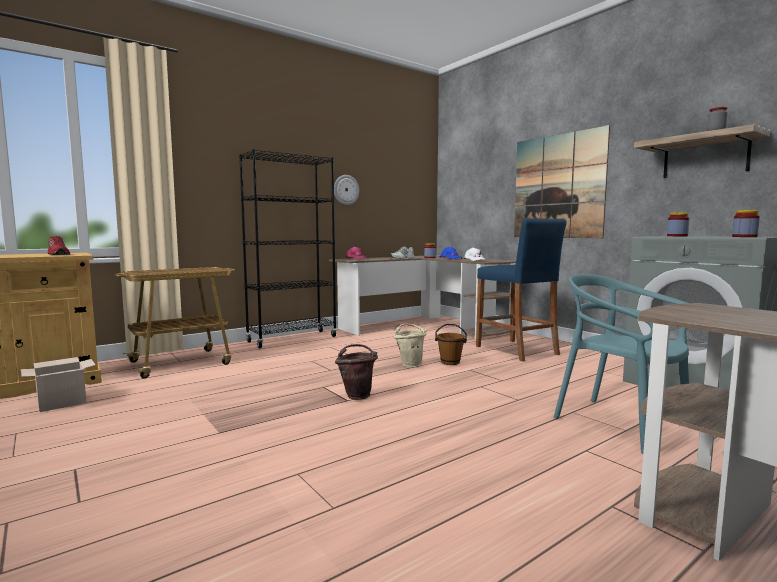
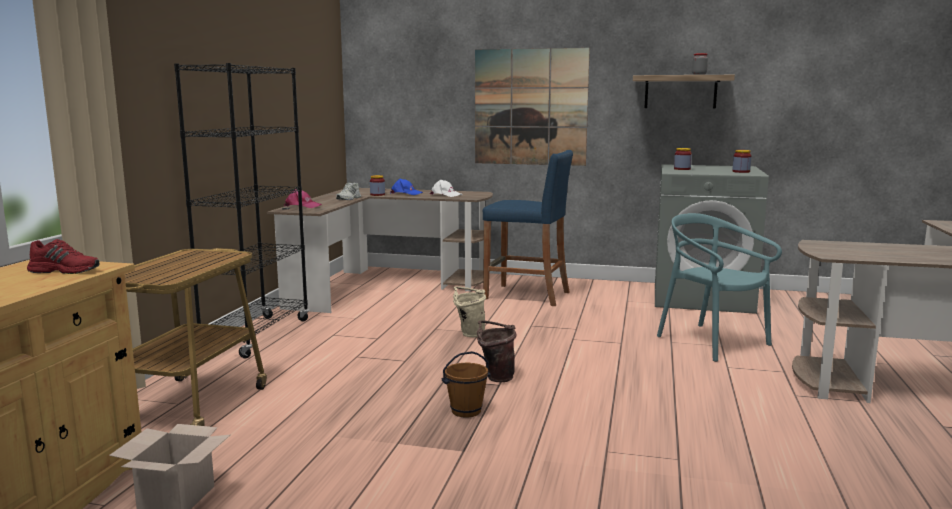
camera: 40 degrees left, 5 degrees up
(346, 190) = (271, 106): wall clock -> none
(450, 362) = (499, 322): brown bucket -> brown bucket (466, 411)
(620, 424) = (711, 342): turquoise chair -> turquoise chair turned 45 degrees clockwise

